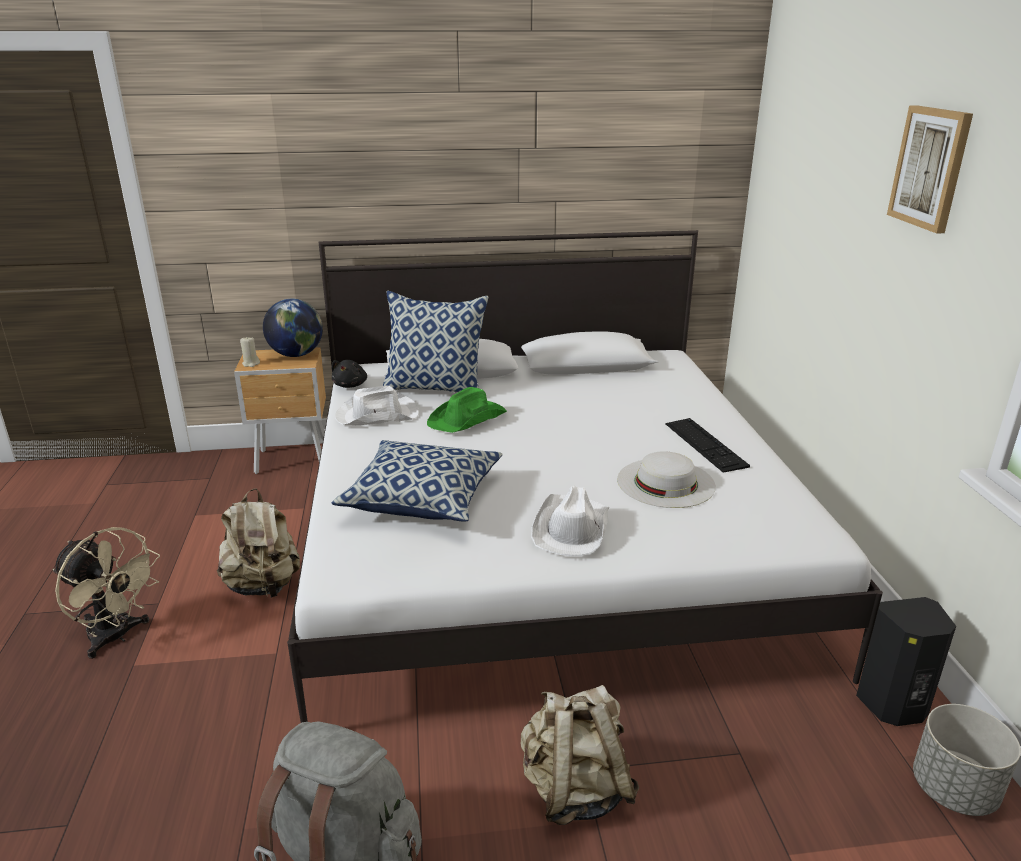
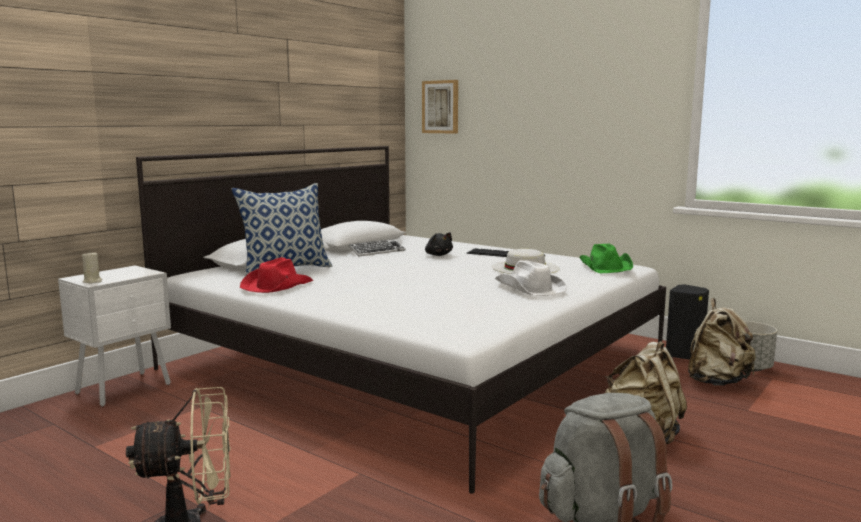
camera: 45 degrees left, 15 degrees down
(263, 586) = (266, 452): beige backpack -> beige backpack (717, 382)
(294, 461) = (126, 389): brown nightstand -> white nightstand
(296, 355) = (124, 271): globe -> none
(351, 385) = (209, 280): black plush toy -> black plush toy (438, 255)
(376, 415) = (276, 286): white hat -> red hat
(422, 499) = (423, 301): pillow -> none
(468, 419) = (350, 273): green hat -> green hat (606, 267)
(580, 385) = (377, 251): none -> keyboard
(930, 168) = (591, 64): picture -> picture (440, 107)

